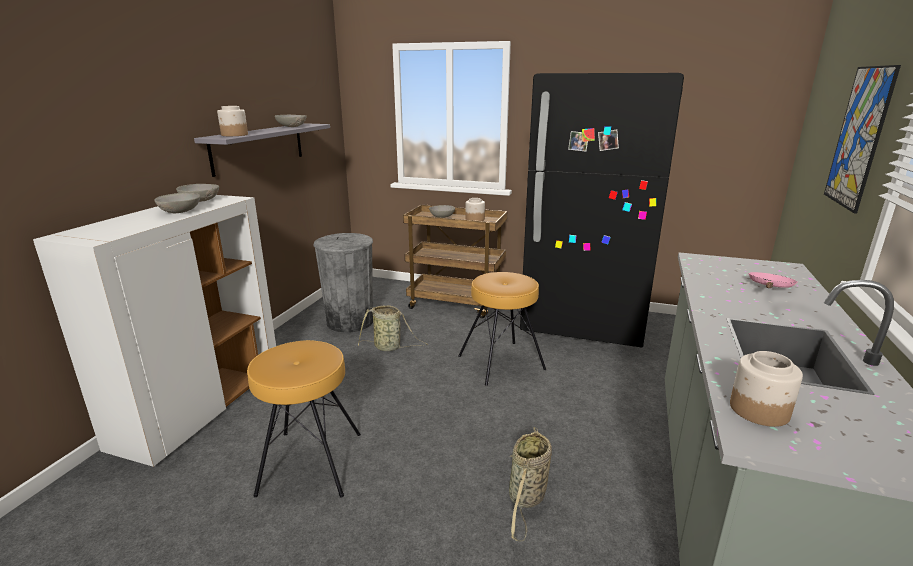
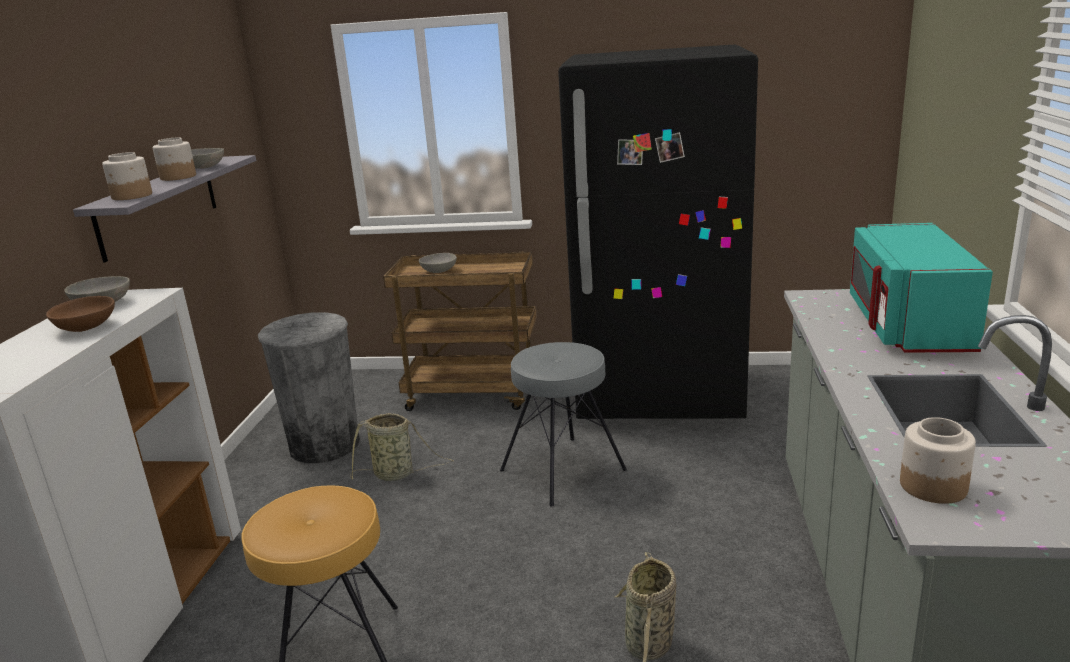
camera: 10 degrees left, 0 degrees up
(180, 212) = (87, 327): grey bowl -> brown bowl
(474, 219) = (487, 269): jar -> jar (177, 177)
(501, 363) = (563, 470): brown stool -> grey stool
(770, 287) = (905, 325): pink frying pan -> turquoise microwave
(858, 137) = (978, 124): picture -> none

